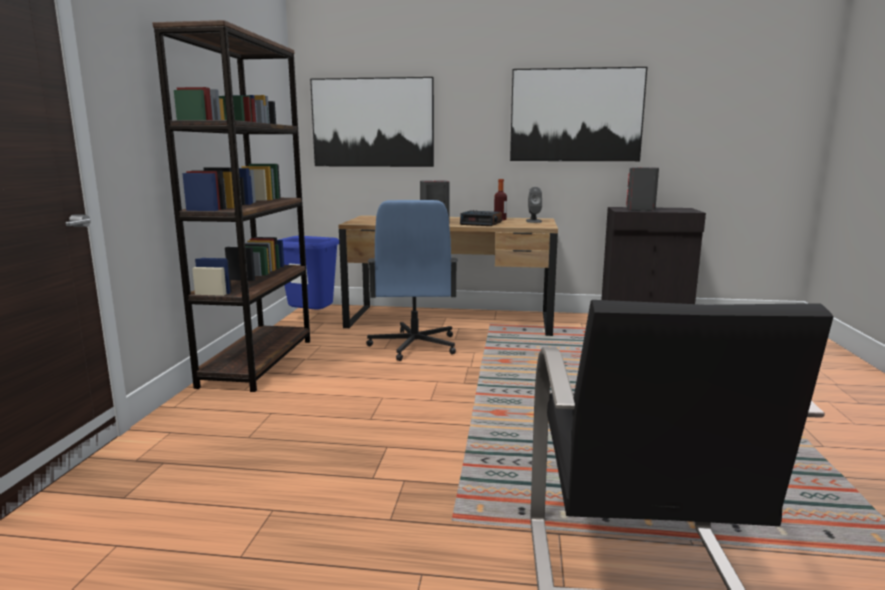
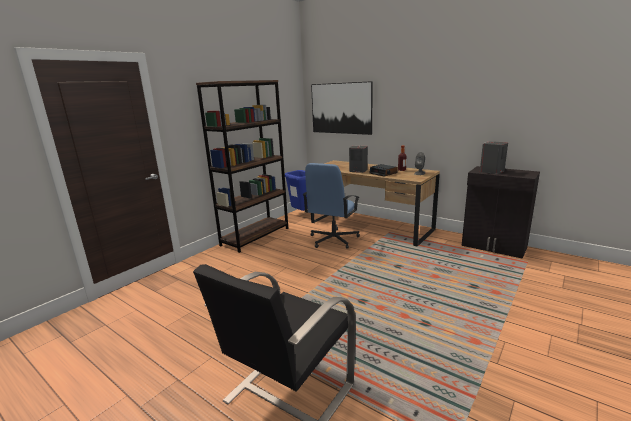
camera: 30 degrees right, 5 degrees up
(576, 115) = (458, 104): picture -> none

